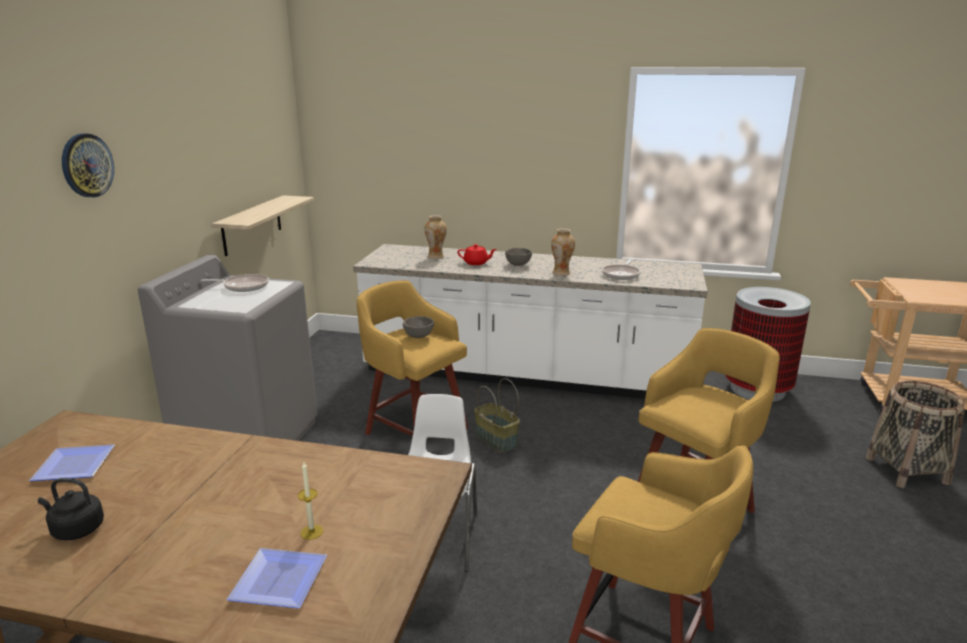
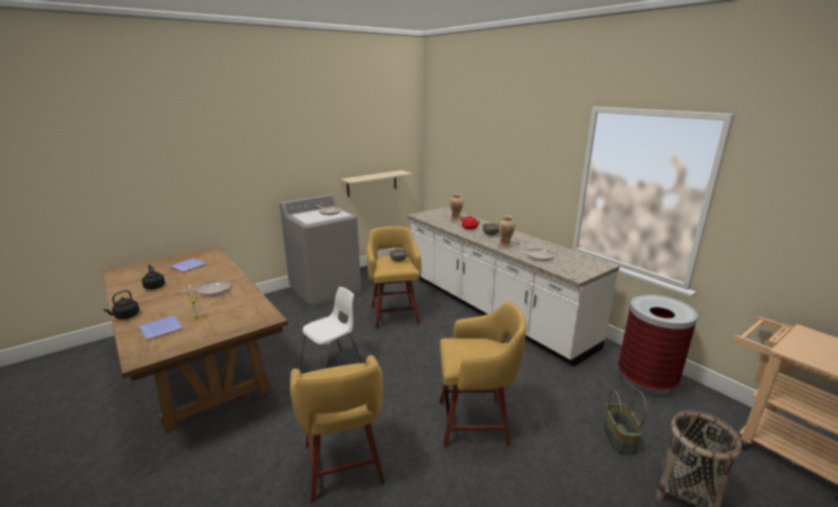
camera: 40 degrees right, 0 degrees up
(87, 165) = (261, 143): wall clock -> none
(139, 605) = (126, 316): none -> black kettle
(237, 482) = (212, 291): none -> frying pan
(495, 439) = (424, 335): basket -> basket (618, 437)

